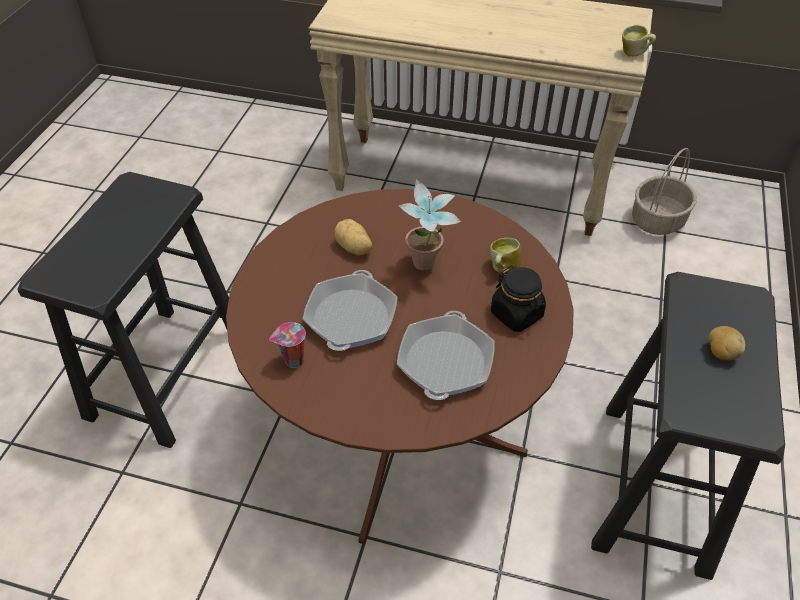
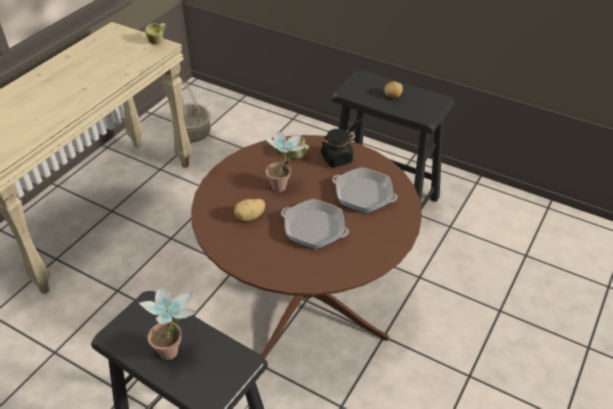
camera: 75 degrees left, 5 degrees down
(110, 234) = (176, 351): none -> potted plant
(293, 361) = (343, 261): cup -> none

